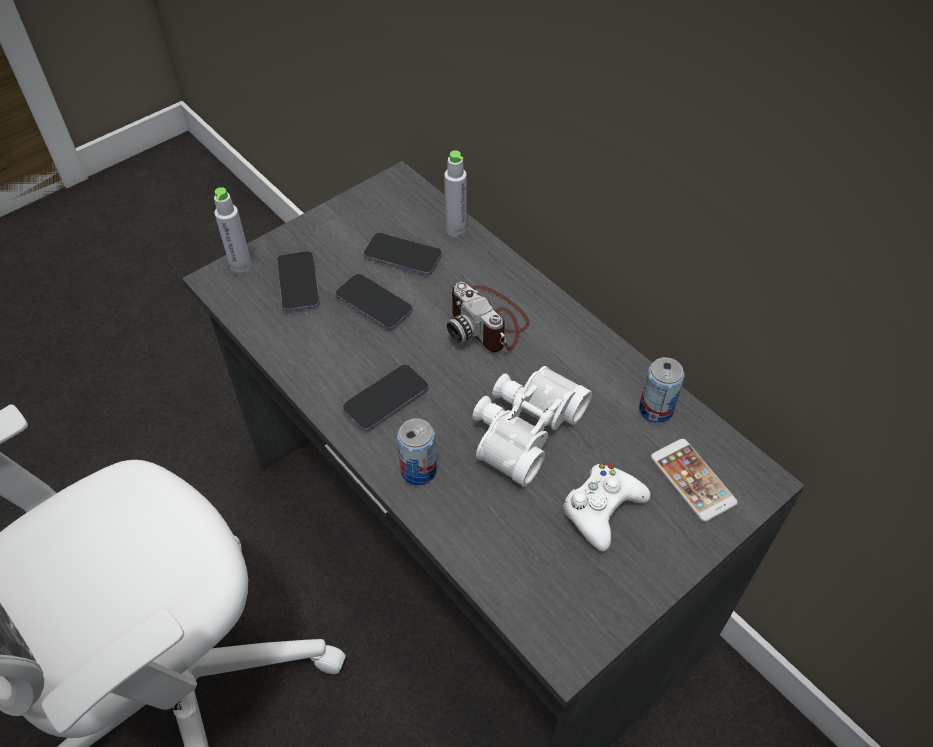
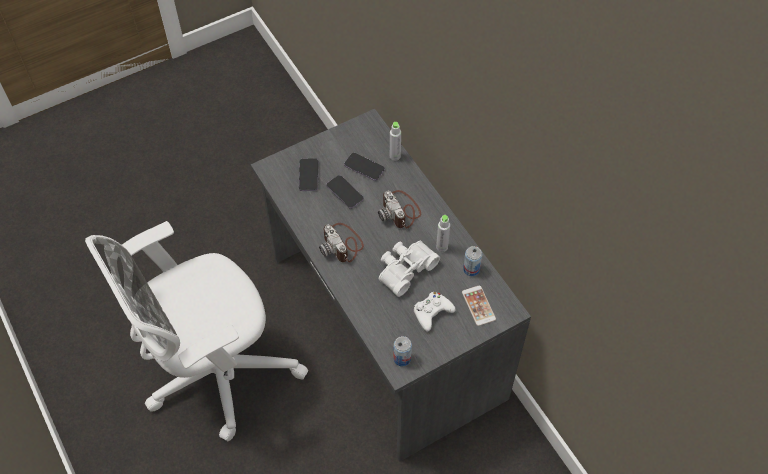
camera: 10 degrees right, 5 degrees up
(241, 267) = (281, 162): grey bottle -> grey bottle (442, 247)
(386, 399) = (342, 244): phone -> camera
(418, 470) = (351, 281): can -> can (402, 358)

